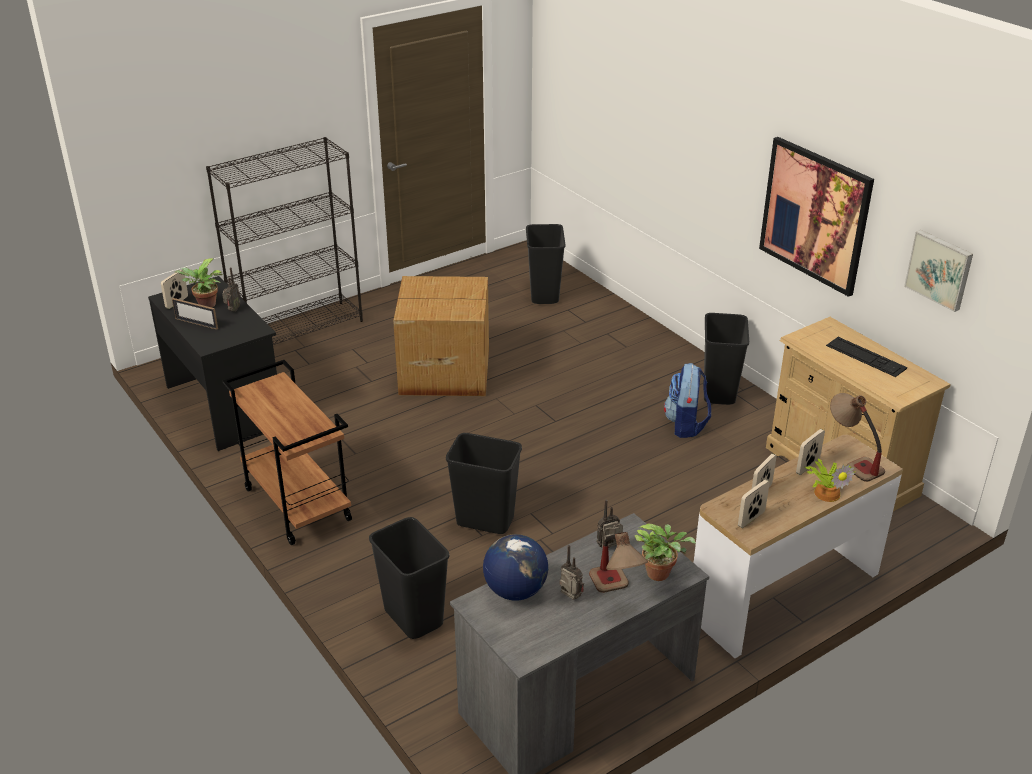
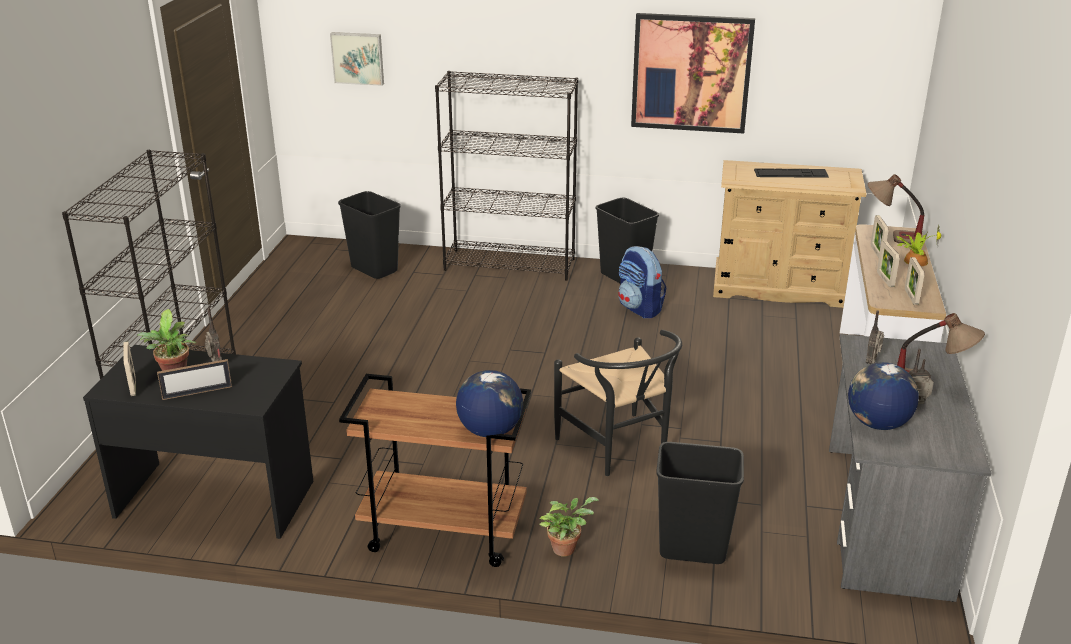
camera: 45 degrees left, 5 degrees down
(293, 438) = (489, 431): none -> globe
(443, 370) = (386, 362): cardboard box -> none
(484, 521) = (619, 450): black trash can -> black chair
(647, 337) = (510, 264): none -> black bookcase
(661, 573) = (929, 358): potted plant -> potted plant (566, 547)
(940, 269) = (835, 74): picture -> picture (358, 58)

